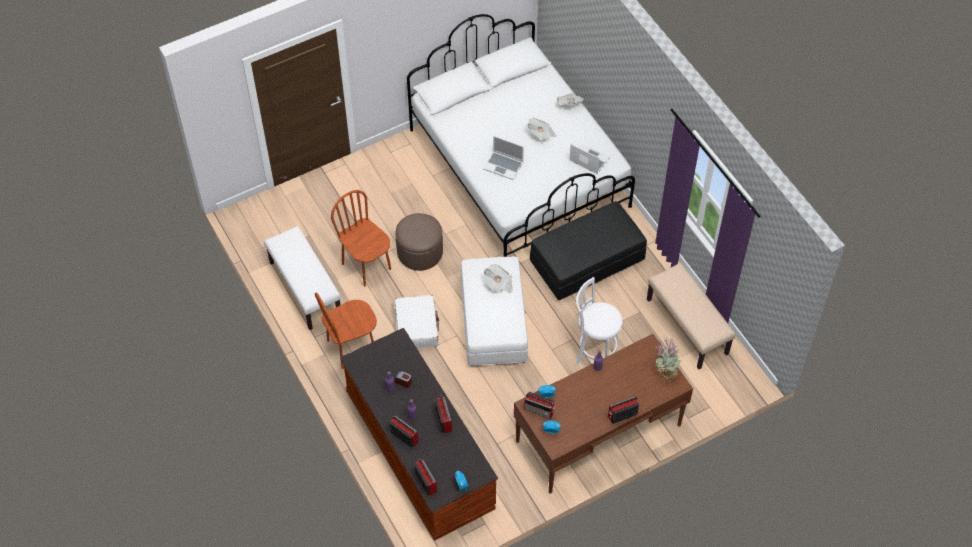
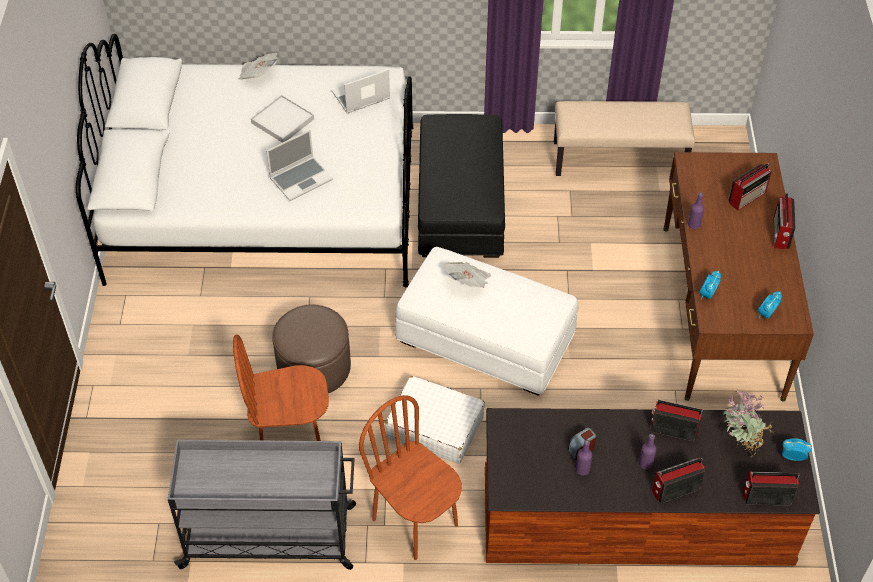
camera: 60 degrees left, 5 degrees down
(304, 289) = (271, 536): white bench -> grey cart
(351, 347) = (415, 522): brown chair -> brown chair turned 135 degrees clockwise
(539, 411) = (728, 312): radio -> radio (747, 197)
(541, 134) = (282, 121): newspaper -> white tray
(594, 353) = (601, 259): white stool -> none
(665, 373) = (740, 166): potted plant -> potted plant (739, 444)

